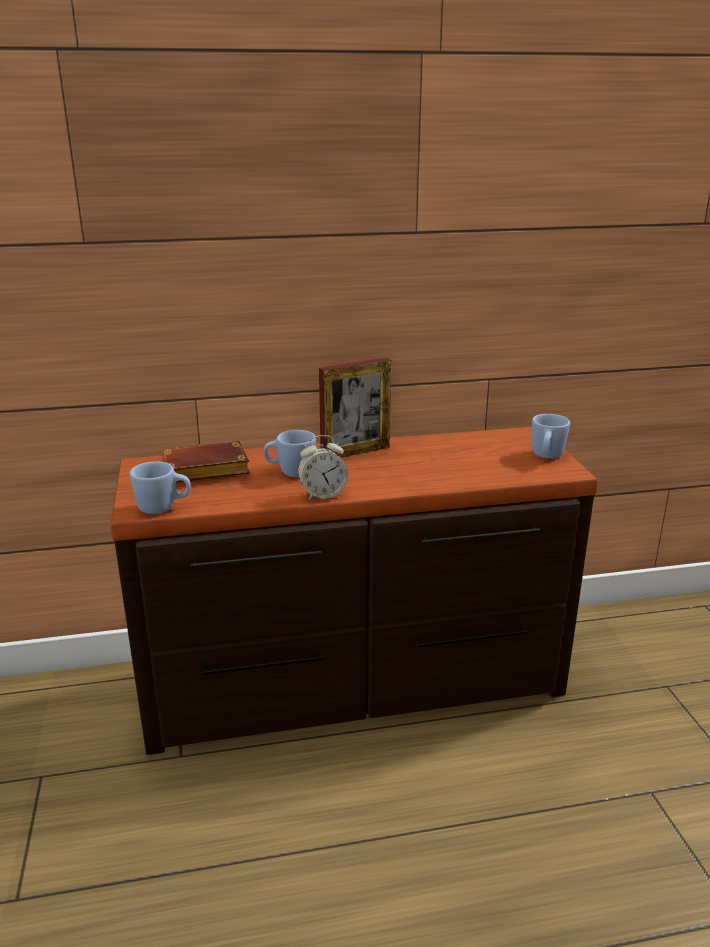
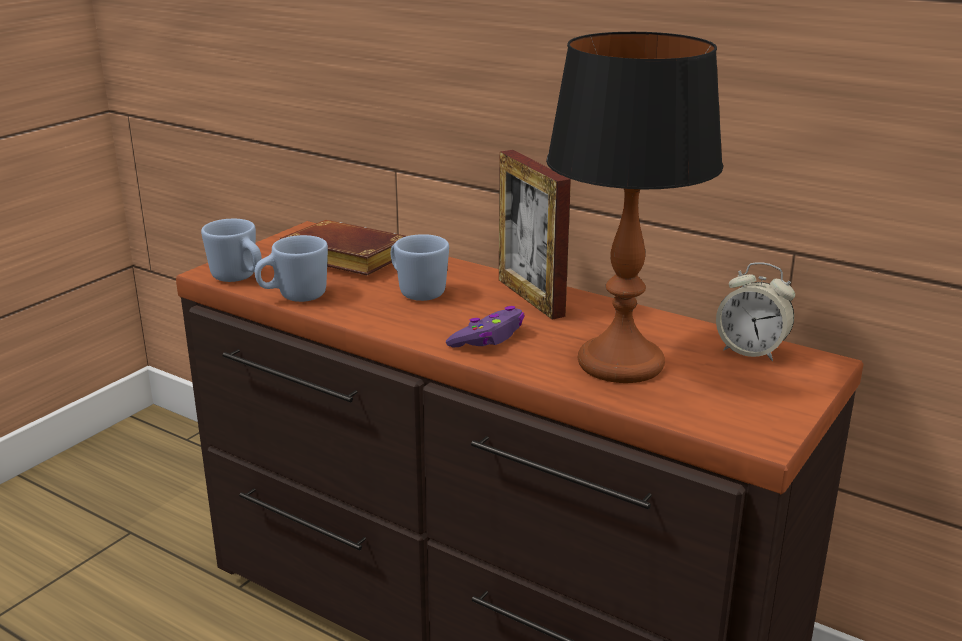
camera: 45 degrees right, 0 degrees up
(323, 494) = (395, 327): alarm clock -> alarm clock (751, 351)
(355, 452) = (530, 297): picture frame -> picture frame turned 45 degrees clockwise
(380, 479) = (488, 338): none -> purple game controller
(460, 465) = (621, 362): none -> table lamp
(546, 456) = (771, 403): blue mug -> blue mug (294, 297)

